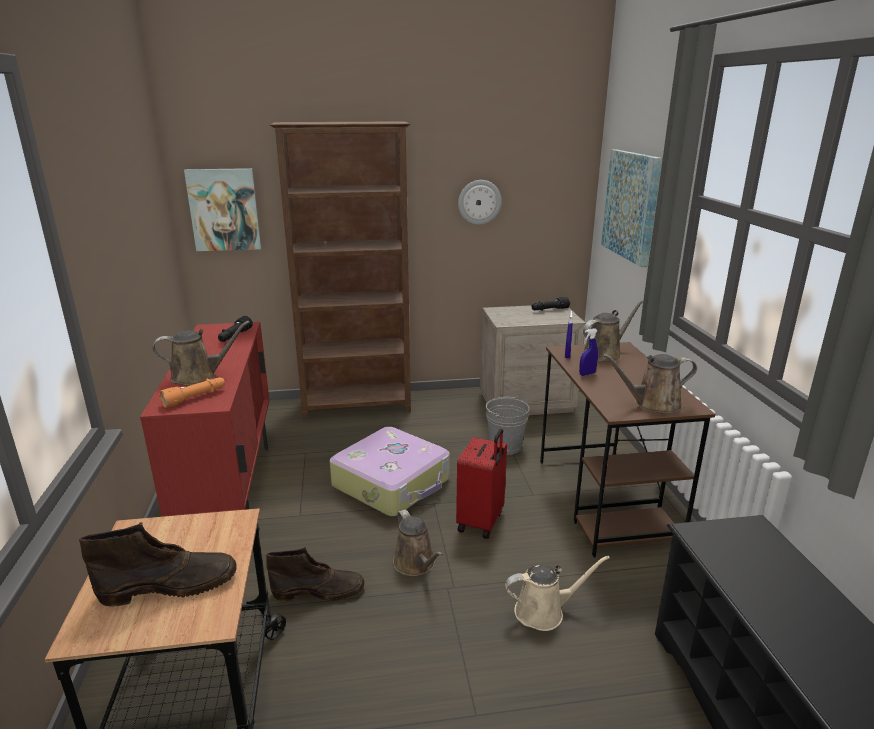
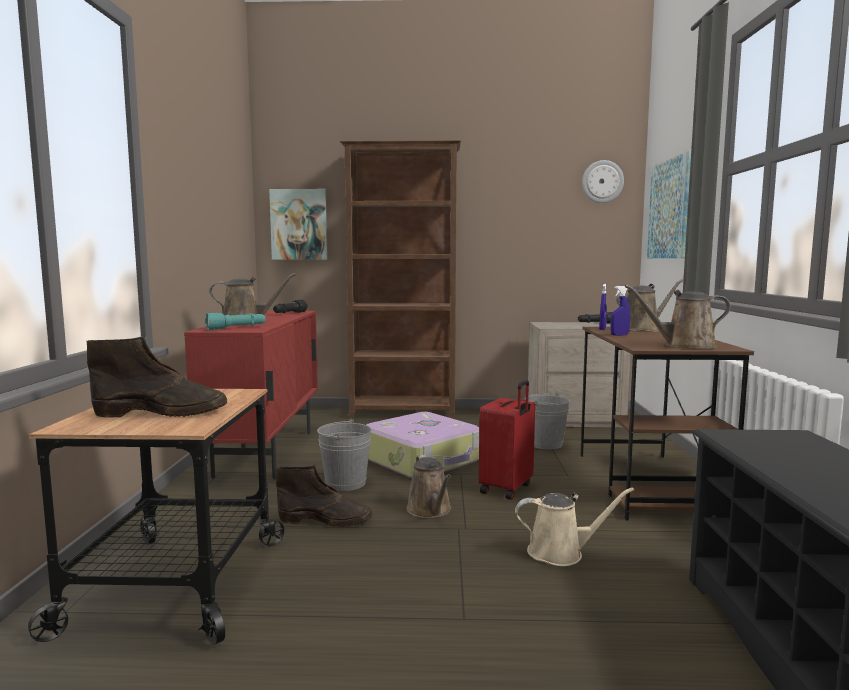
camera: 10 degrees right, 15 degrees down
(195, 398) = (236, 328): orange flashlight -> turquoise flashlight
(324, 530) = (345, 483): none -> grey bucket
(479, 202) = (527, 222): wall clock -> wall clock (602, 181)

